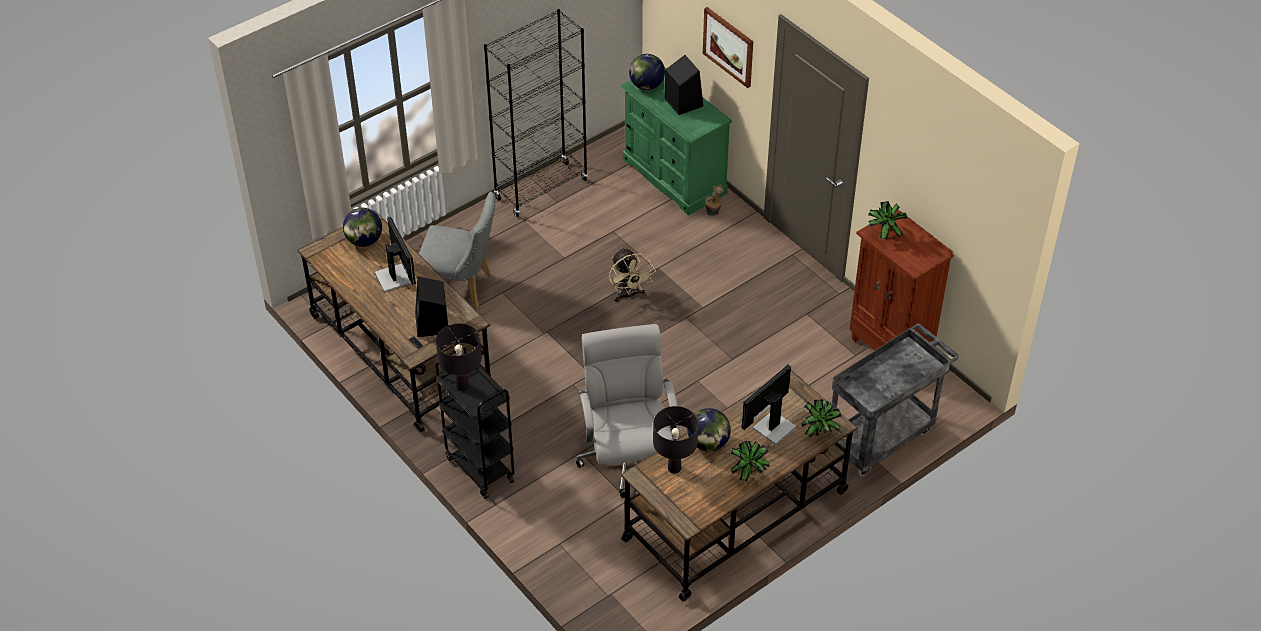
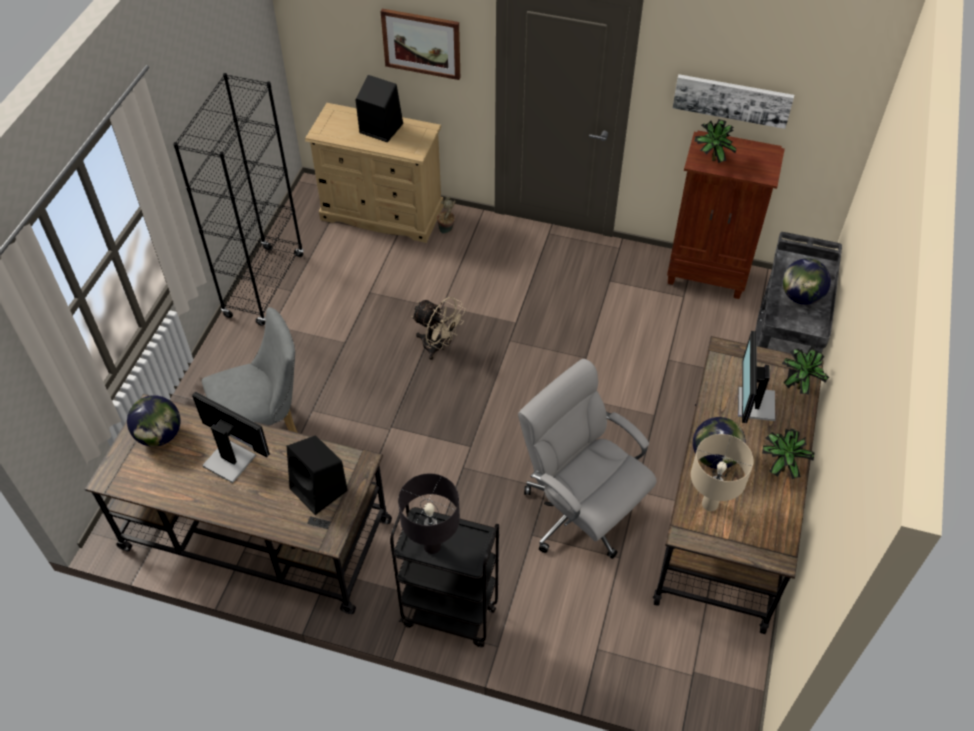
camera: 35 degrees left, 5 degrees up
(646, 85) = (331, 128): globe -> globe (801, 297)
(674, 176) = (382, 213): green dresser -> beige dresser
(674, 468) = (709, 504): black table lamp -> beige table lamp
(923, 194) = (732, 99): none -> picture

